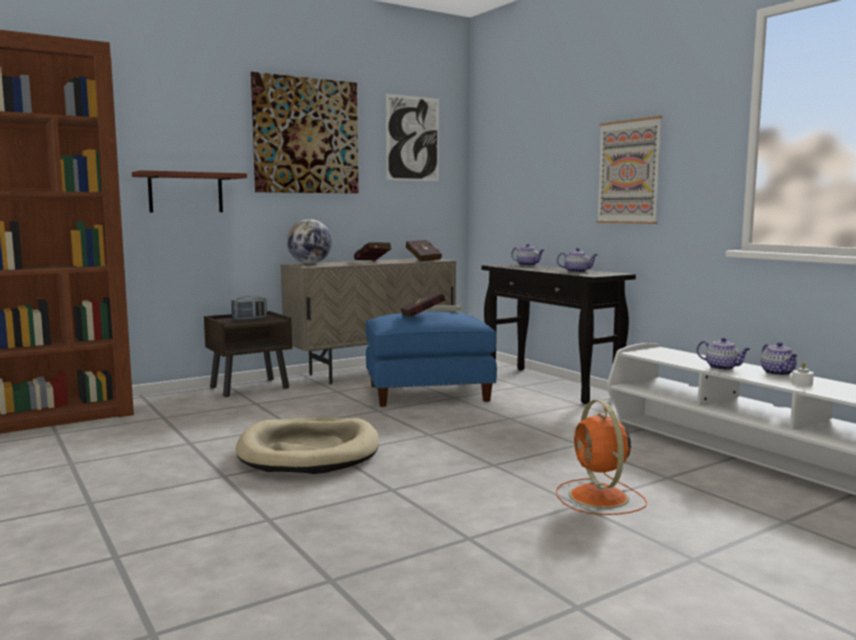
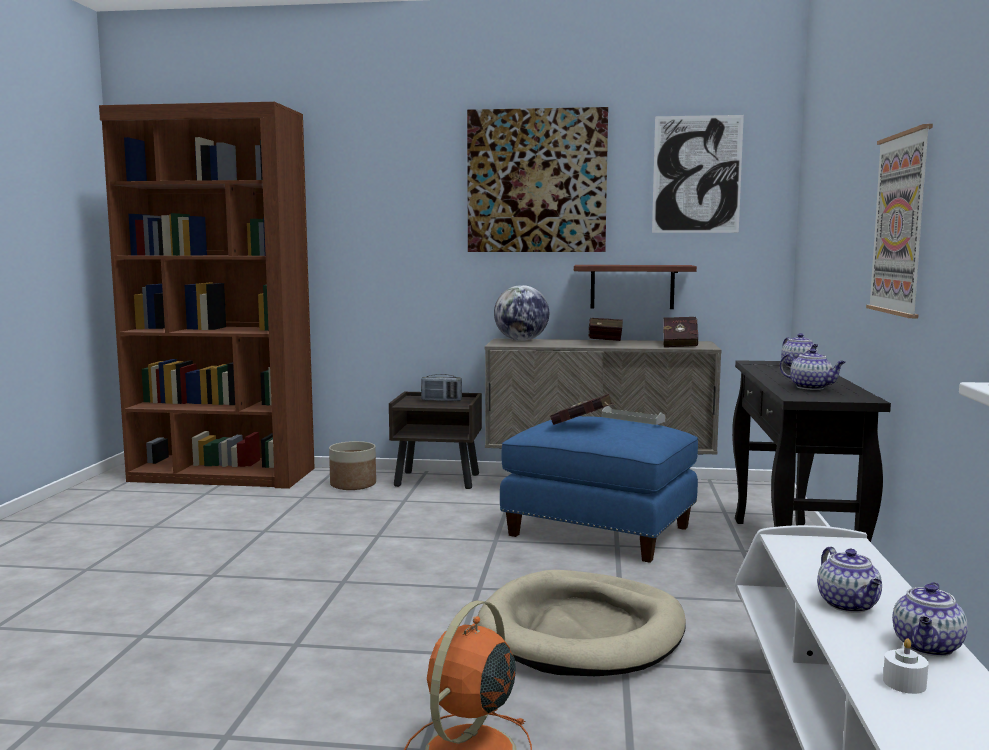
camera: 40 degrees right, 0 degrees up
(186, 192) = (390, 253): shelf -> shelf (632, 286)
(186, 402) = (353, 484): none -> planter
(309, 451) = (327, 571): beige dog bed -> beige dog bed (582, 631)

